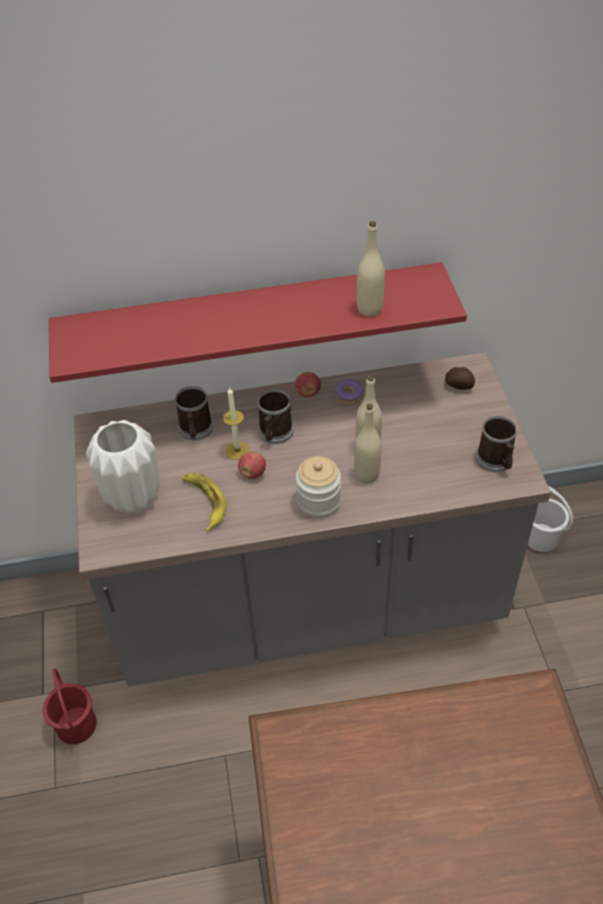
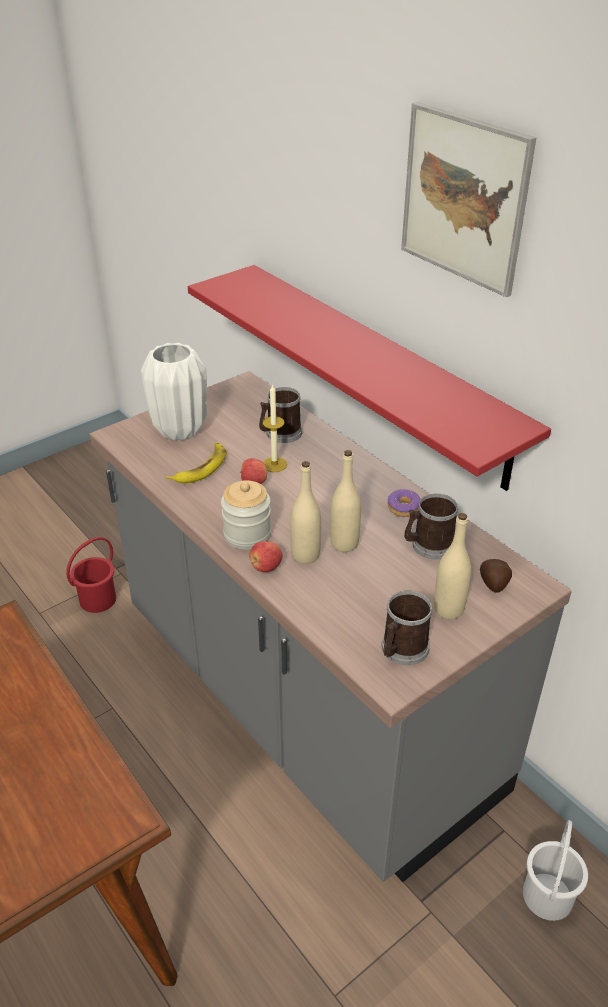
camera: 60 degrees right, 10 degrees down
(274, 433) = (312, 479): mug -> mug (428, 546)
(308, 392) = (384, 481): apple -> apple (265, 567)
(328, 144) = (464, 198): none -> picture
(369, 309) = (420, 403): beige bottle -> beige bottle (448, 609)

